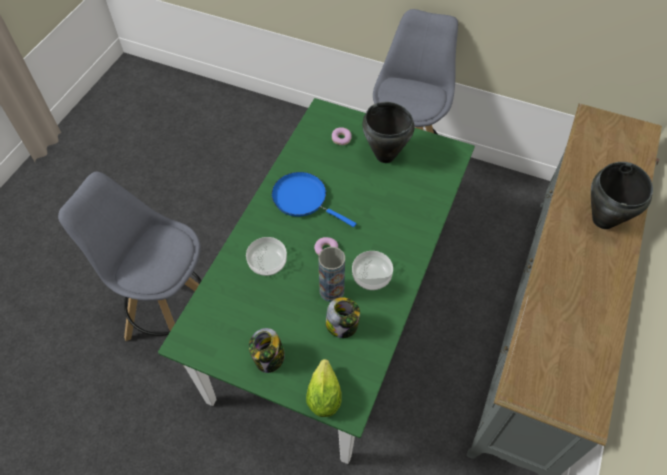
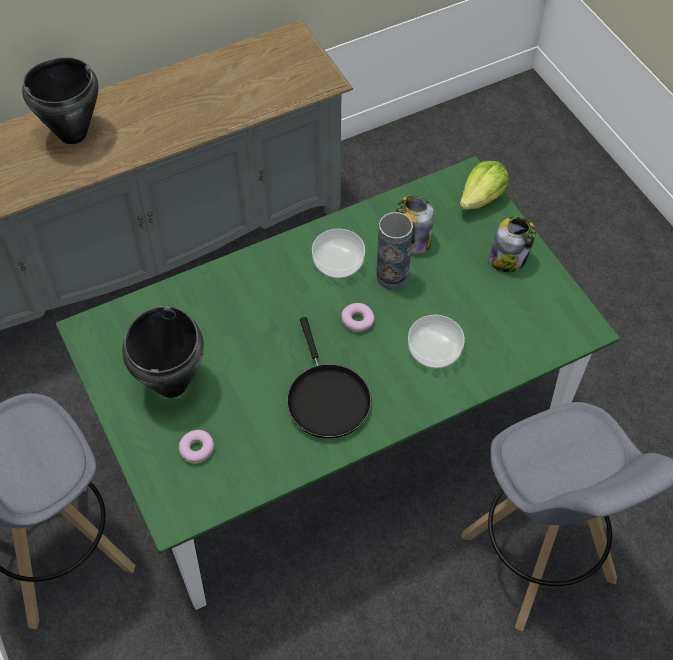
camera: 140 degrees left, 0 degrees up
(303, 199) = (326, 398): blue frying pan -> black frying pan

